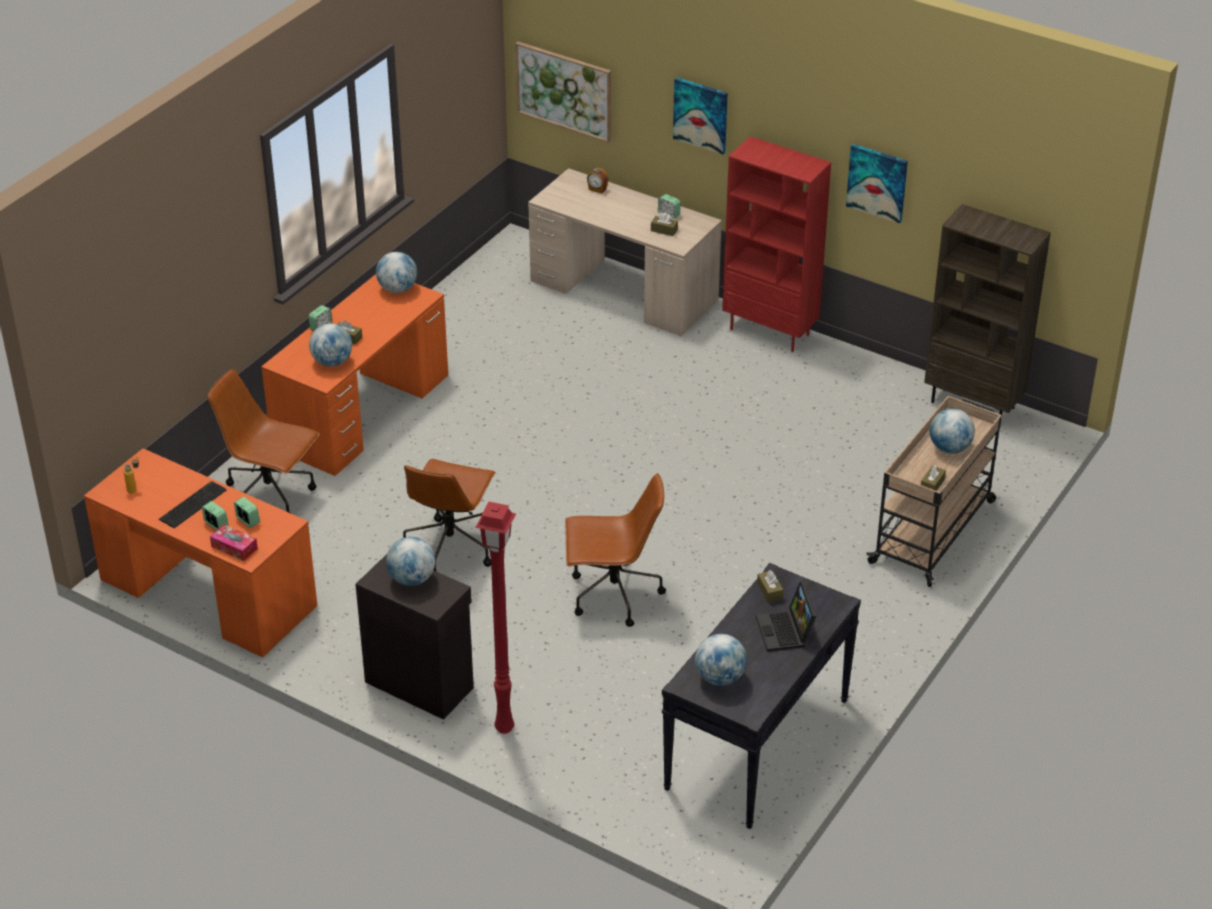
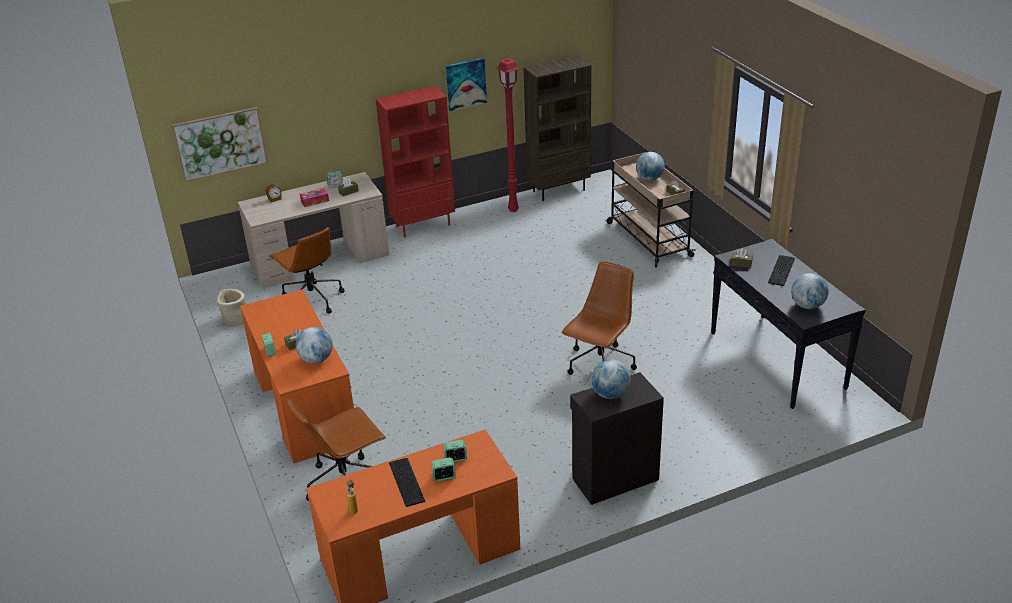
camera: 55 degrees left, 5 degrees down
(234, 547) = (480, 476): tissue box -> tissue box (315, 201)
(397, 289) = (271, 305): globe -> none
(450, 547) = (489, 415): brown office chair -> brown office chair (311, 299)
(459, 292) = (235, 319): none -> beige planter
(502, 728) = (688, 456): red floor lamp -> red floor lamp (513, 210)
(701, 115) = (334, 103): picture -> none
(786, 632) = (782, 270): laptop -> keyboard

